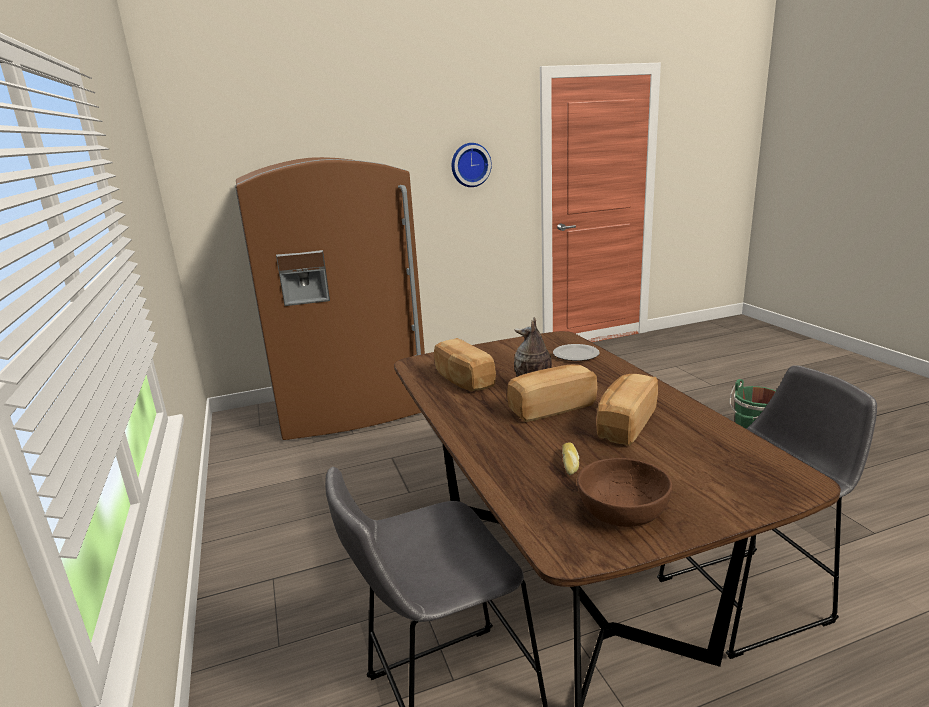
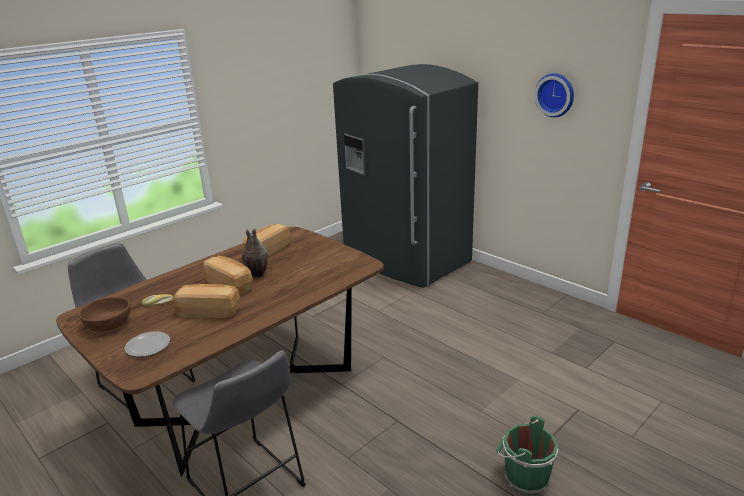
camera: 65 degrees right, 5 degrees up
(351, 409) = (405, 260): brown fridge -> grey fridge
(576, 354) = (329, 277): plate -> plate (148, 346)

